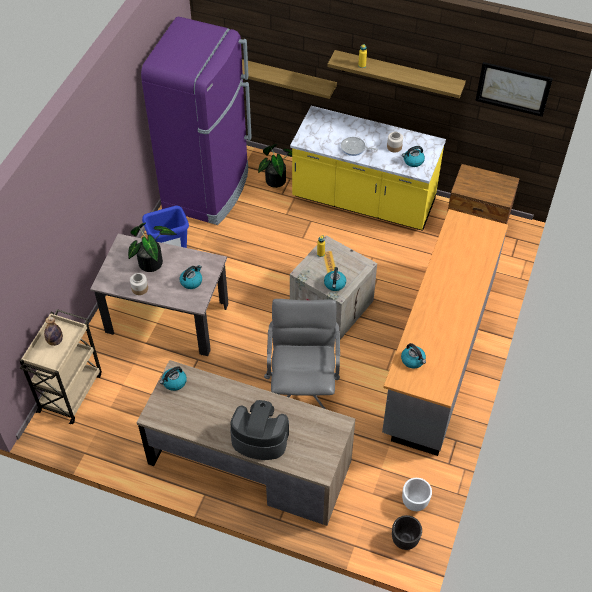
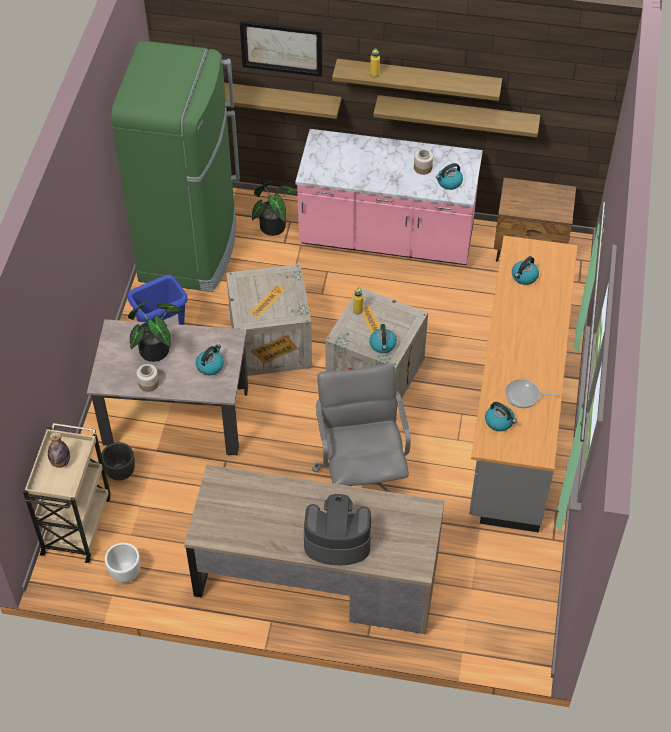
camera: 10 degrees left, 0 degrees up
(174, 382) = (219, 490): kettle -> kettle (524, 277)
(207, 189) = (190, 249): purple fridge -> green fridge
(254, 272) = (272, 344): none -> crate
(354, 148) = (375, 175): frying pan -> frying pan (524, 396)
(363, 201) = (386, 238): yellow counter -> pink counter
(405, 540) = (520, 636): black planter -> black planter (121, 472)
(414, 502) = (522, 590): white planter -> white planter (125, 572)
(428, 108) = (457, 115): none -> shelf
(513, 88) = (561, 81): picture -> picture (282, 47)

